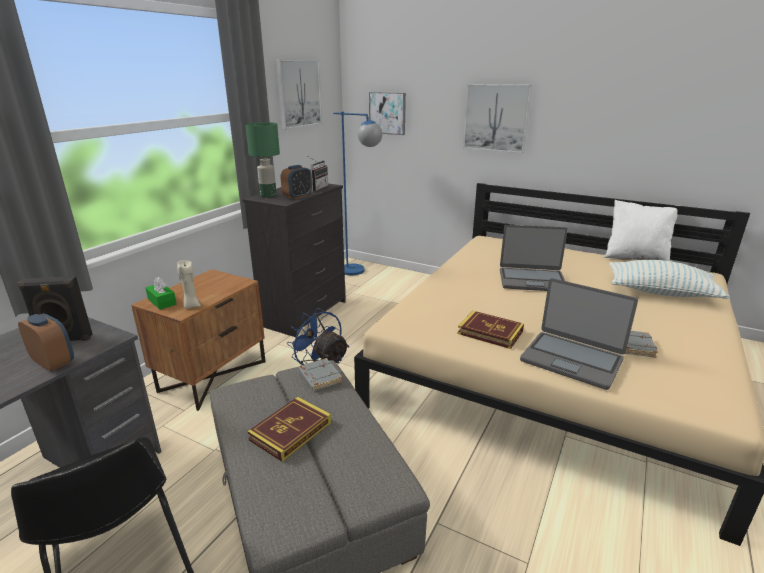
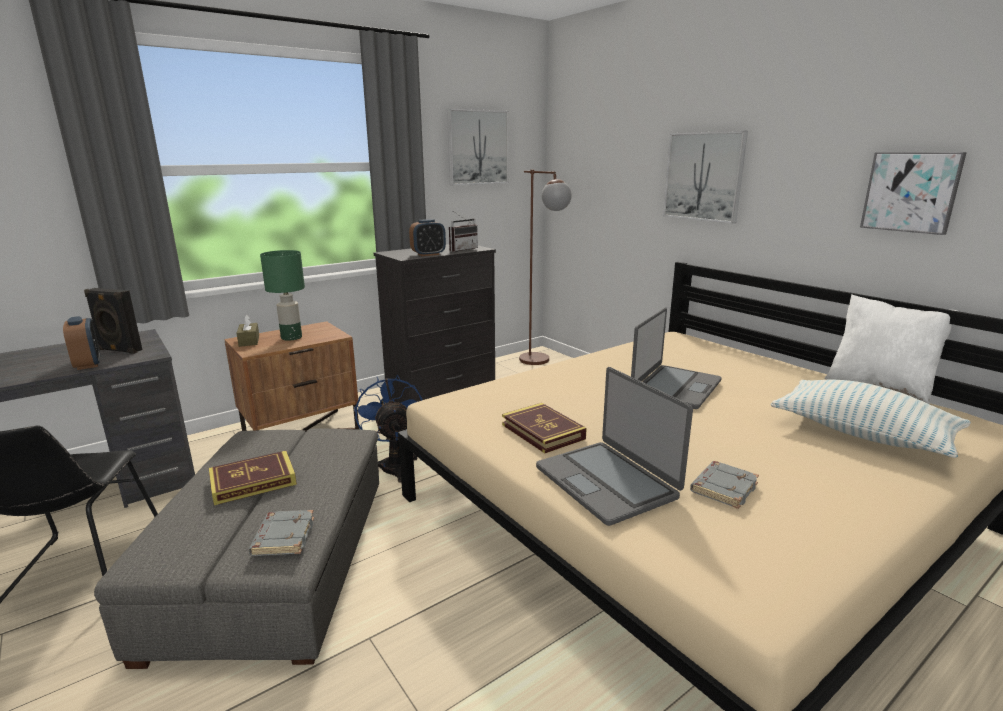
camera: 25 degrees right, 5 degrees down
(162, 302) = (249, 341): green tissue box -> brown tissue box
(191, 306) = (267, 348): beige candle -> none
(268, 195) = (402, 251): green table lamp -> green table lamp (291, 338)
(319, 377) = (336, 441): grey book -> grey book (283, 537)
(360, 272) = (541, 362): blue floor lamp -> brown floor lamp
(387, 113) = (588, 172): picture -> picture (911, 192)
(532, 280) = (675, 387): laptop -> laptop turned 90 degrees counterclockwise

